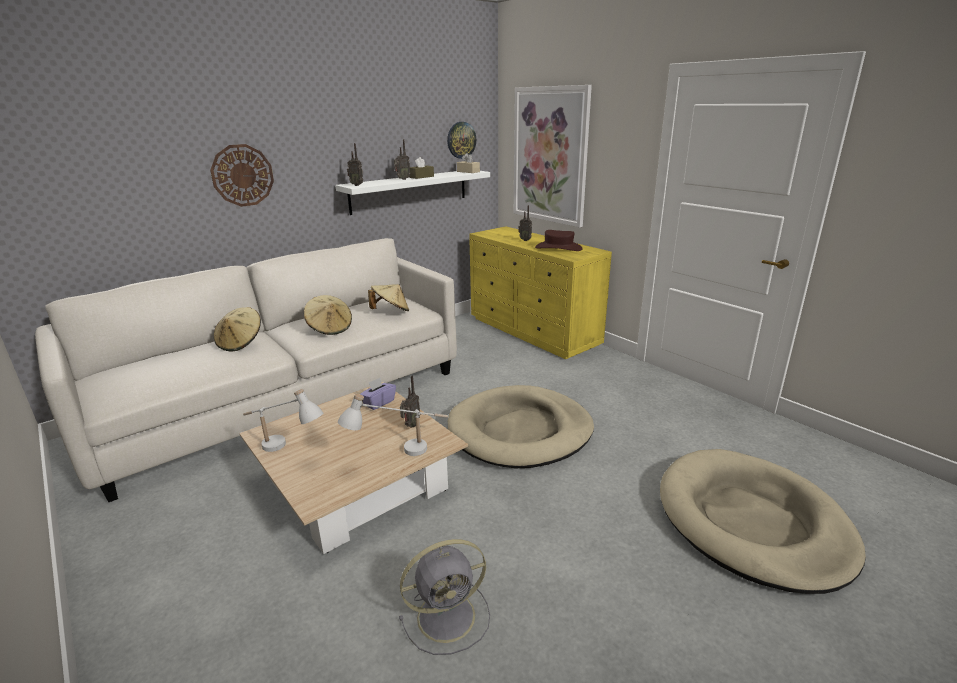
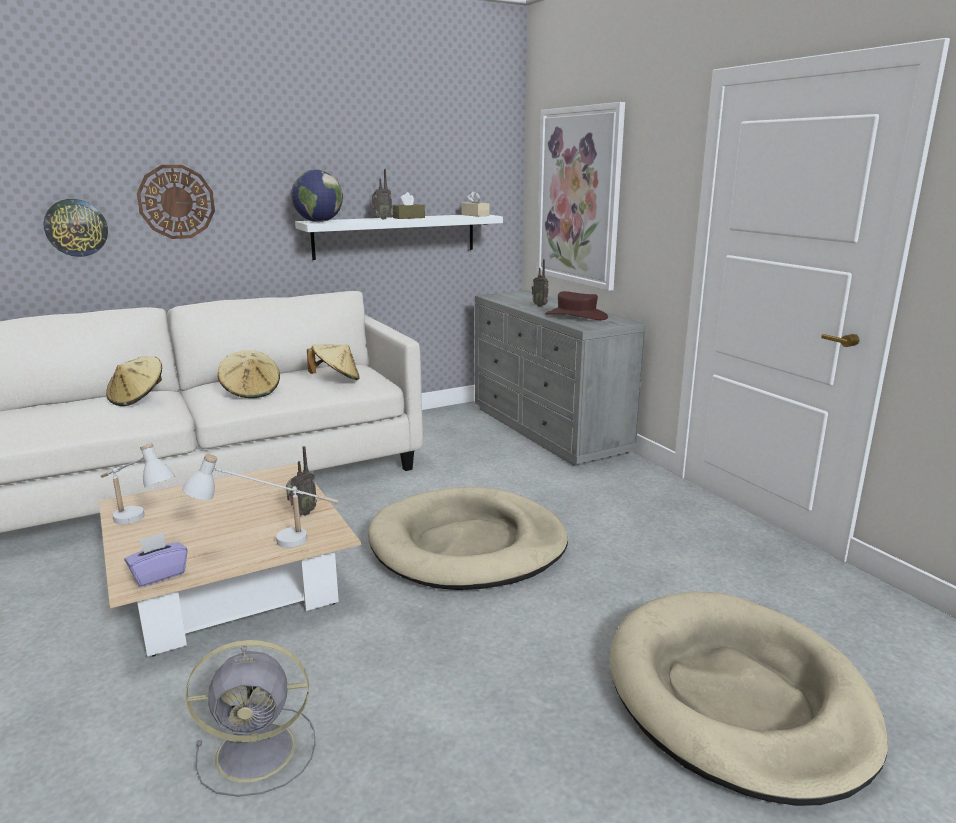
camera: 10 degrees right, 5 degrees down
(357, 185) = (318, 222): radio -> globe
(378, 402) = (279, 484): purple tissue box -> purple tissue box (159, 575)
(461, 140) = (470, 175): wall clock -> wall clock (76, 227)
(533, 331) = (548, 430): yellow dresser -> grey dresser

